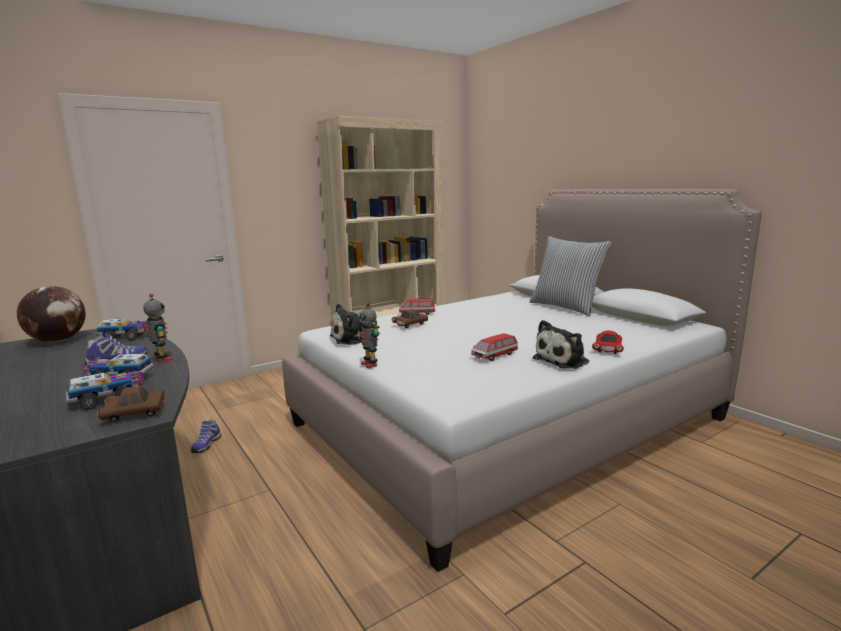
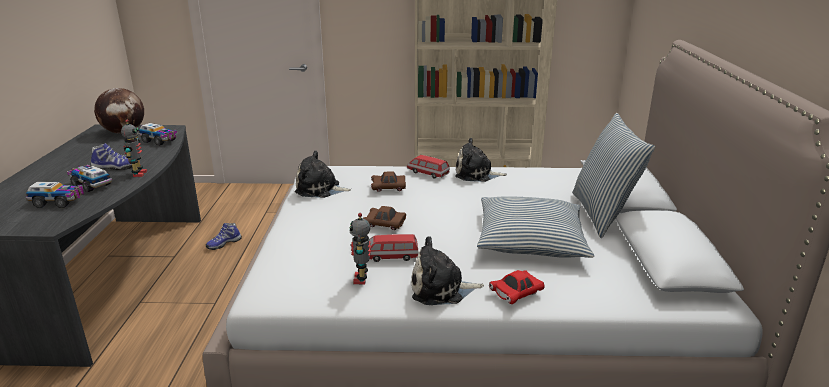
camera: 35 degrees right, 10 degrees up
(134, 414) = (47, 222): brown toy car -> brown toy car (384, 225)
(370, 364) = (281, 225): toy robot -> toy robot (362, 279)
(451, 307) = (476, 174): none -> plush toy
(556, 326) = (530, 239): none -> pillow

